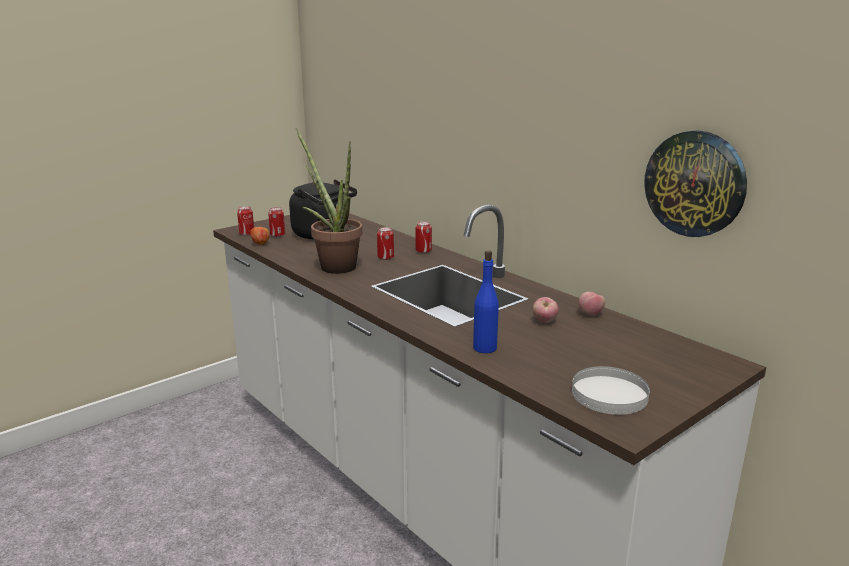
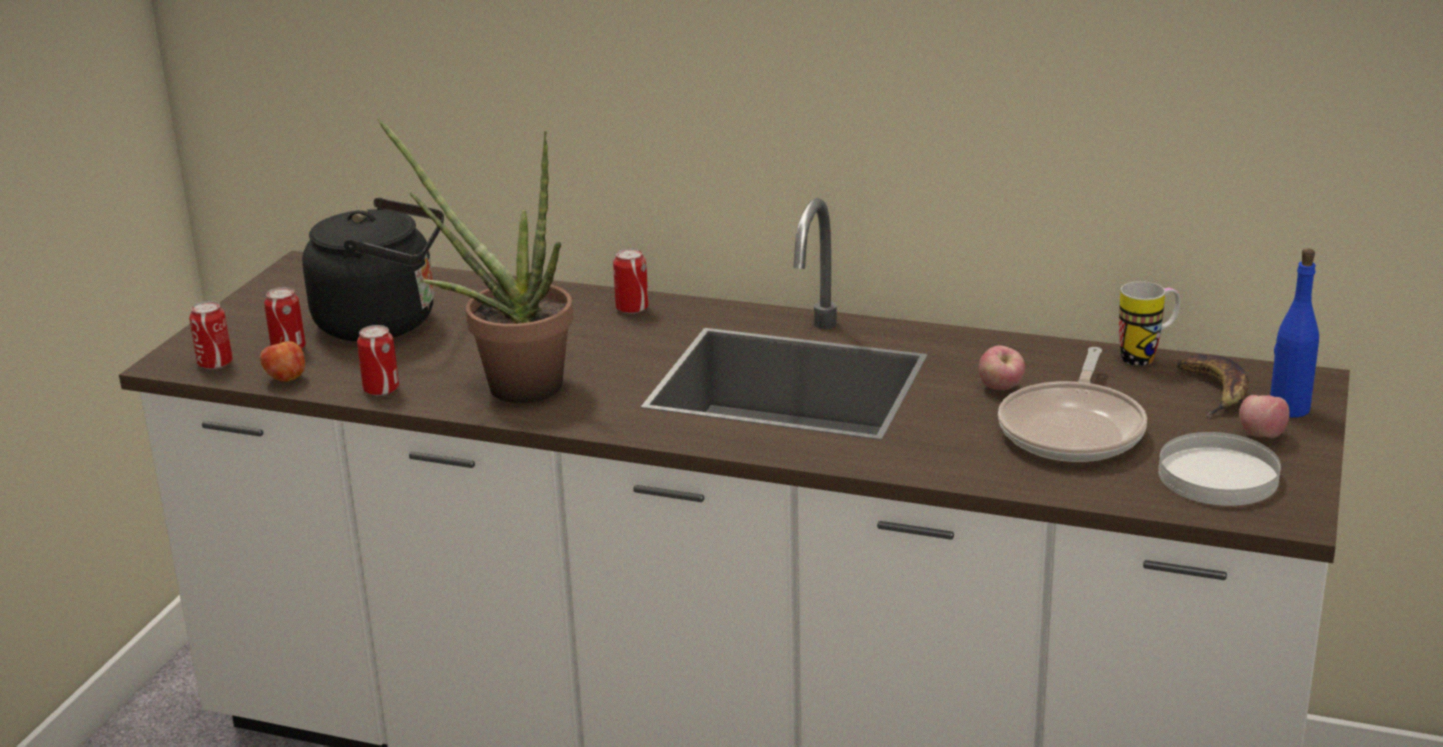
camera: 30 degrees left, 5 degrees up
(385, 257) = (583, 341): can -> can (381, 390)
(484, 348) = (973, 461): blue bottle -> blue bottle (1288, 408)
(557, 349) = (1073, 429): none -> frying pan
(590, 314) = (1048, 355): apple -> apple (1261, 436)
(644, 328) = (1147, 357): none -> mug
(663, 354) = (1214, 391): none -> banana
(695, 184) = (1201, 111): wall clock -> none

